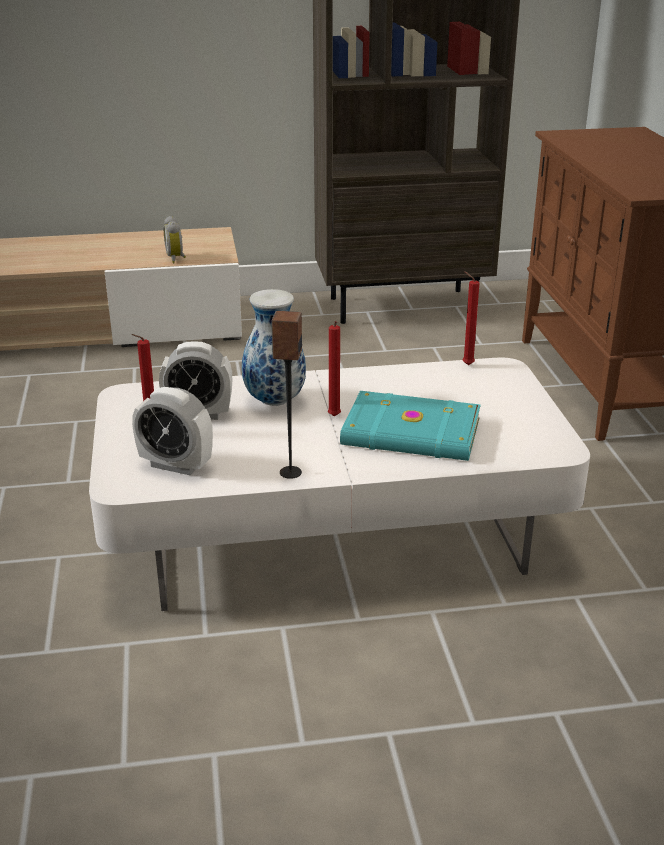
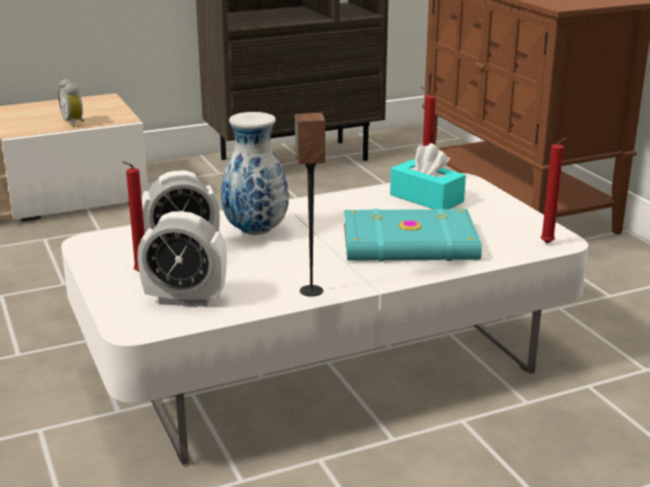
camera: 15 degrees left, 5 degrees down
(334, 417) = (325, 238): red candle -> red candle (548, 244)
(457, 384) = (426, 198): none -> turquoise tissue box

